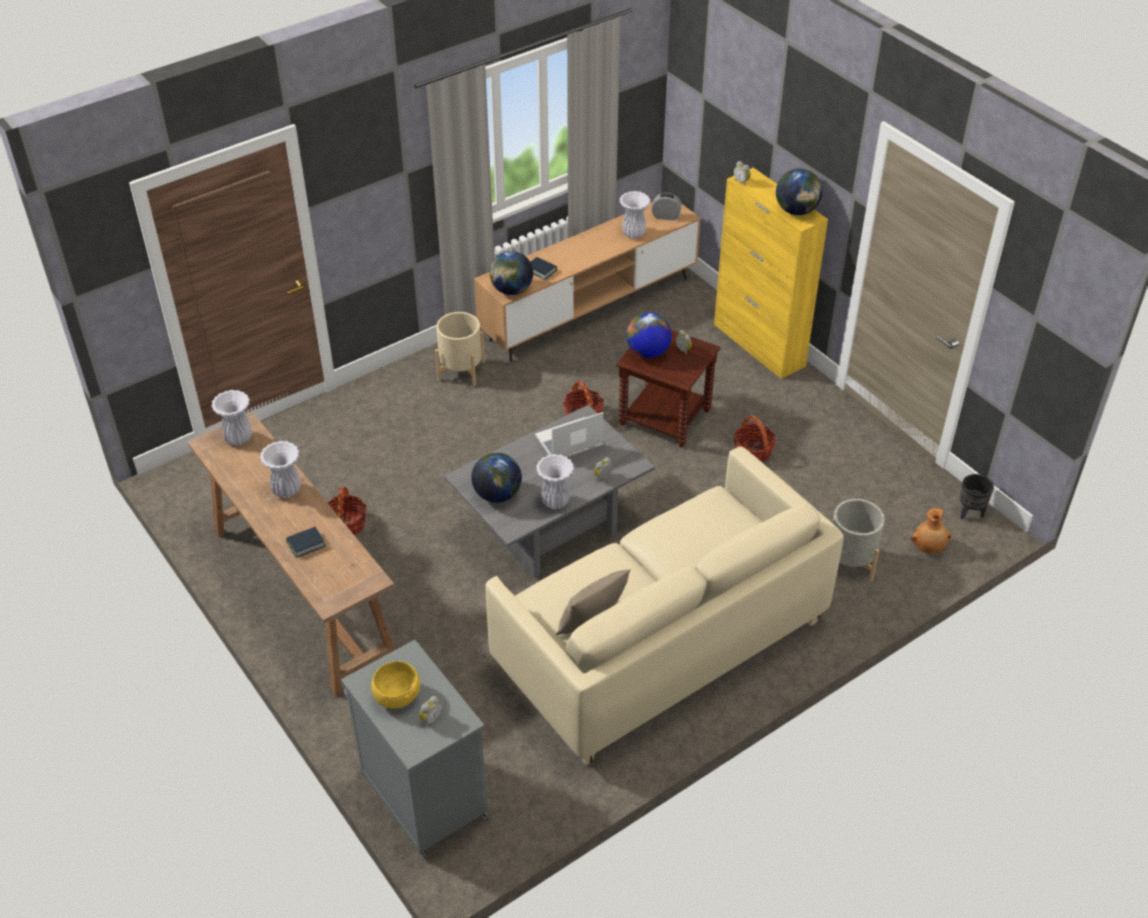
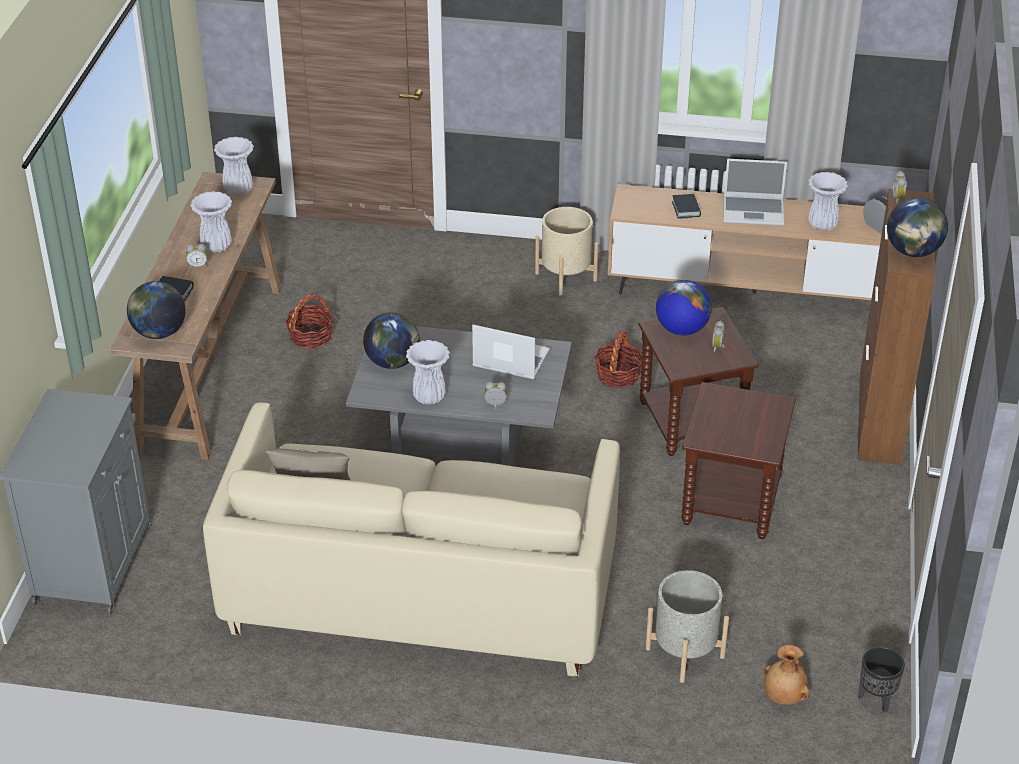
camera: 45 degrees right, 5 degrees down
(396, 696) = (62, 425): yellow bowl -> none
(430, 718) = (61, 456): alarm clock -> alarm clock (198, 266)
(511, 290) = (635, 211): globe -> globe (159, 332)
(583, 248) = (754, 211): none -> laptop
(753, 452) = (732, 502): basket -> brown side table
(759, 345) = (879, 418): yellow cabinet -> brown cabinet

